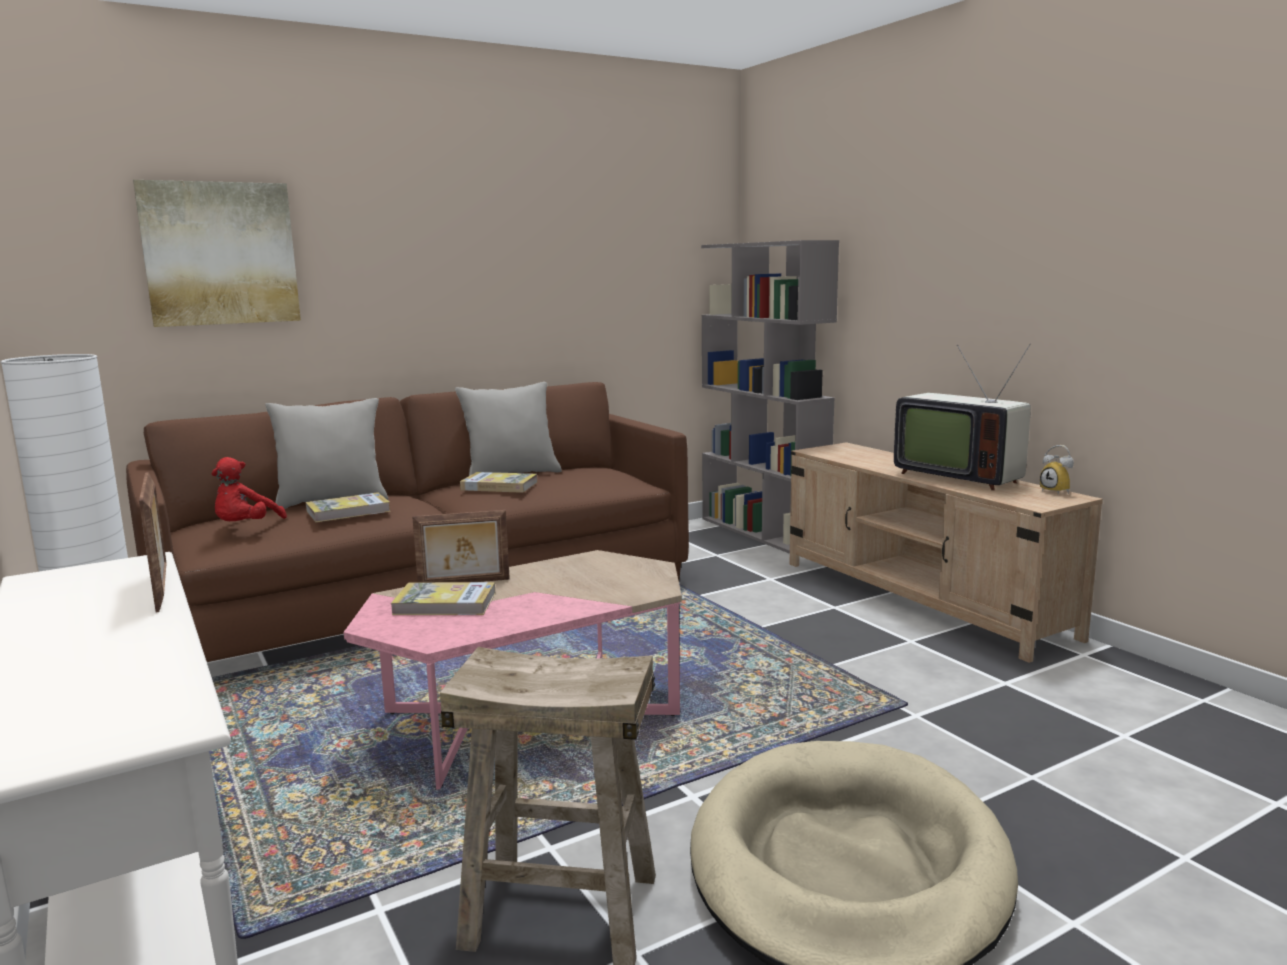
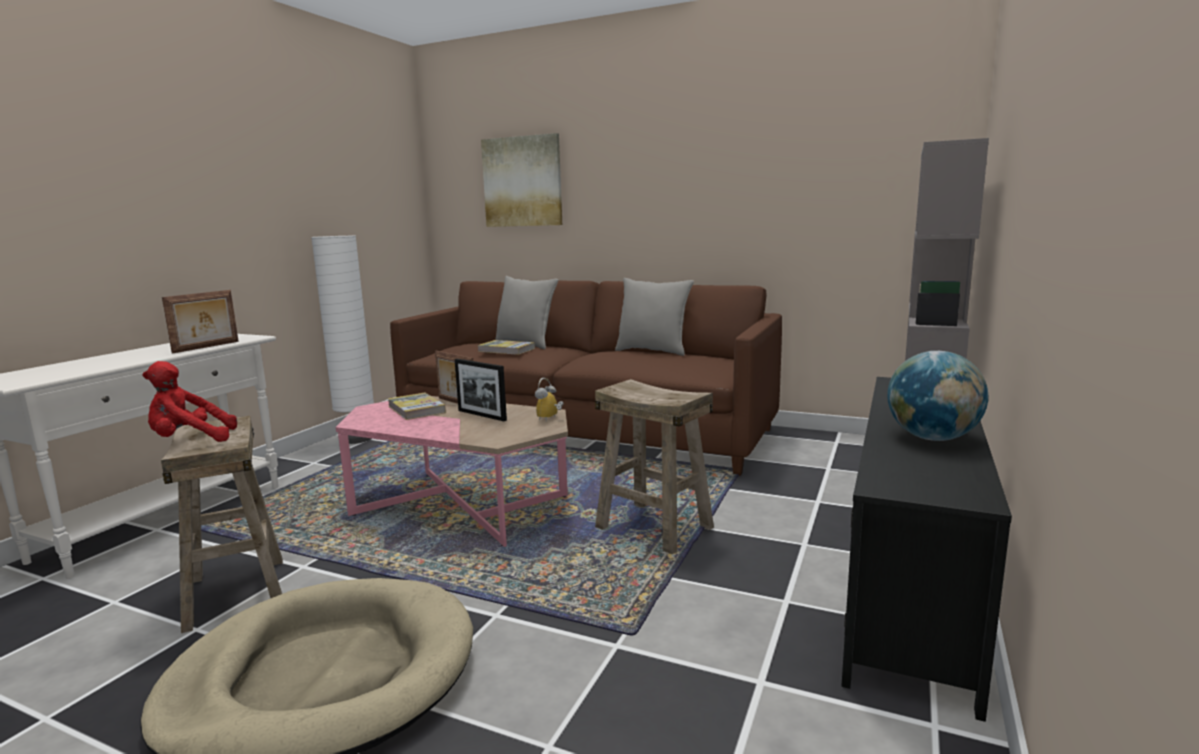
camera: 55 degrees right, 0 degrees up
(246, 527) = (461, 348): red plush toy -> red plush toy (189, 441)
(499, 486) = (611, 354): book -> none
(545, 581) = (482, 415): none -> picture frame
(731, 643) = (655, 527): none -> beige stool
(921, 599) = (910, 579): beige tv stand -> black tv stand
(958, 476) = (932, 438): television -> globe
(1058, 491) = (982, 488): alarm clock -> alarm clock (550, 419)

